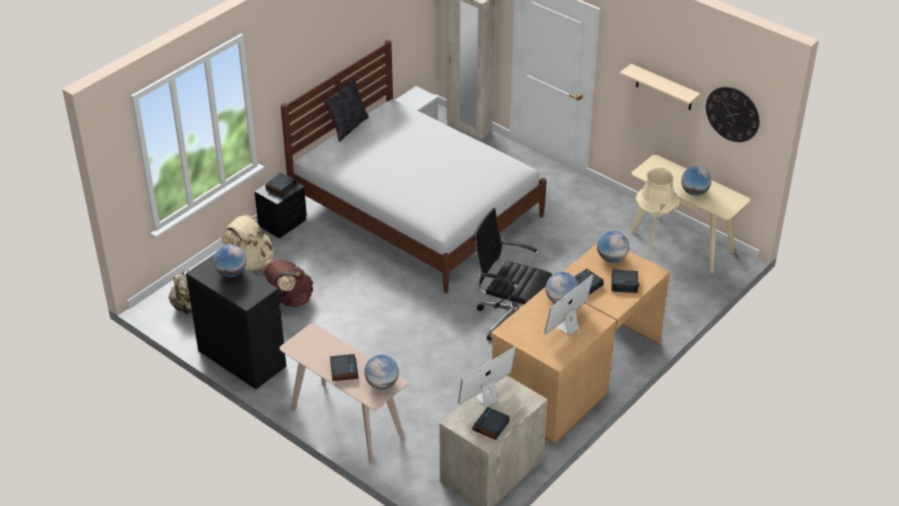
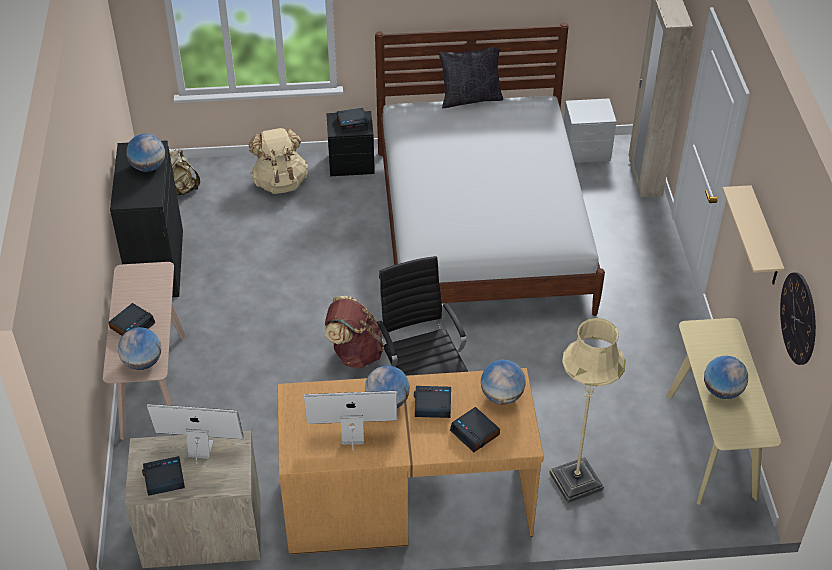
camera: 45 degrees right, 5 degrees up
(289, 299) = (263, 238): brown backpack -> brown backpack (356, 352)

